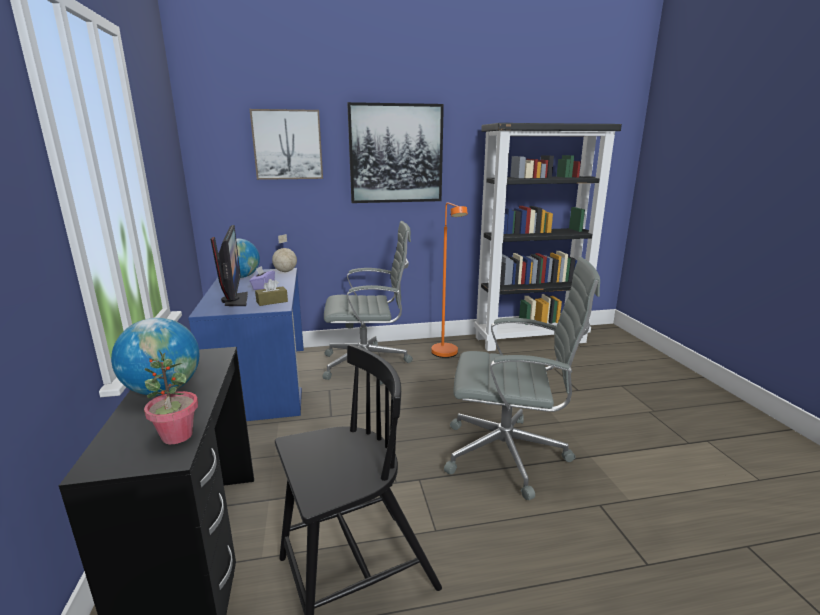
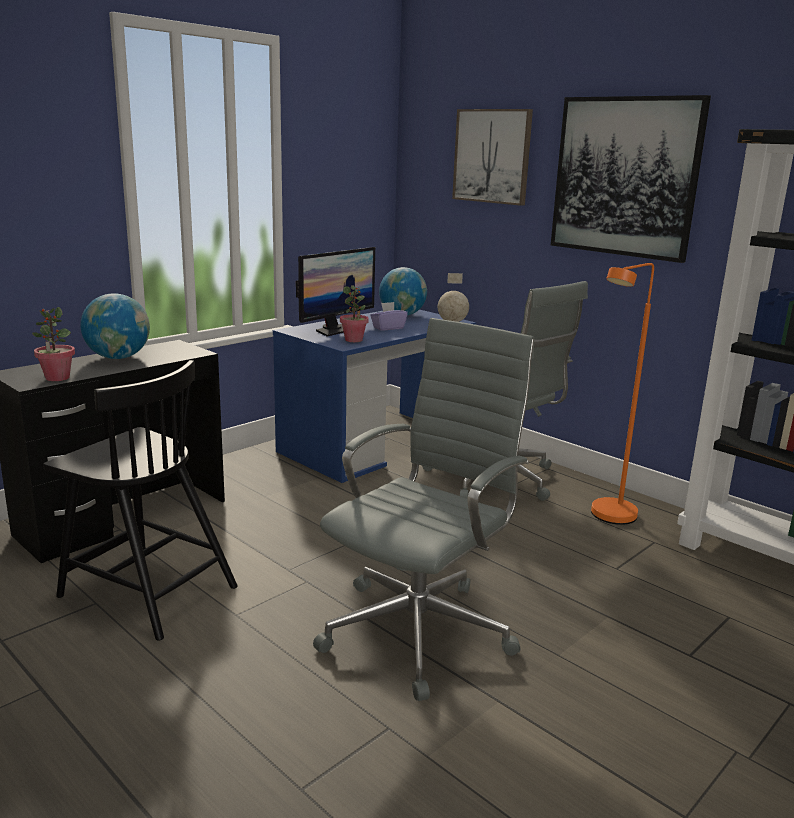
camera: 55 degrees right, 0 degrees up
(272, 301) = (354, 340): brown tissue box -> potted plant
(509, 454) = (421, 629): grey office chair -> grey office chair turned 120 degrees counterclockwise

